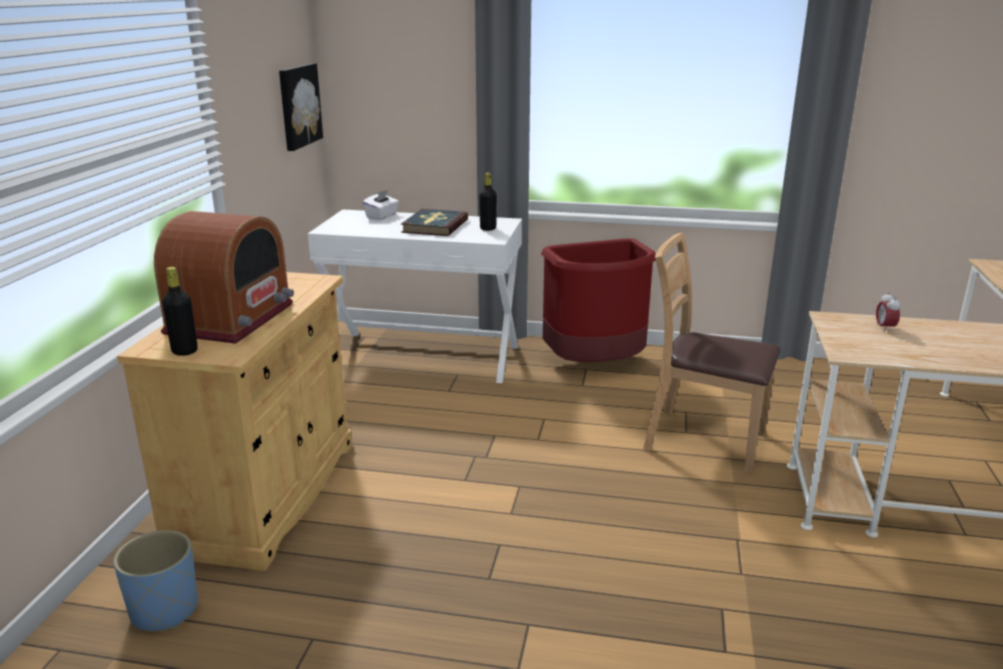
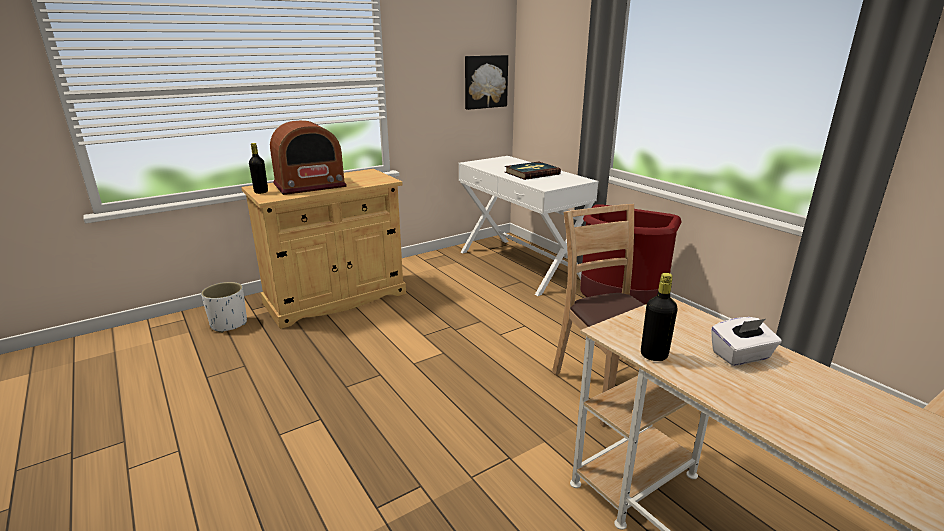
camera: 45 degrees right, 0 degrees up
(164, 610) = (229, 324): blue planter -> white planter
(382, 216) = (517, 162): white tissue box -> white tissue box (741, 356)
(488, 229) = (559, 181): black bottle -> black bottle (654, 355)
(884, 328) = (702, 332): alarm clock -> none

